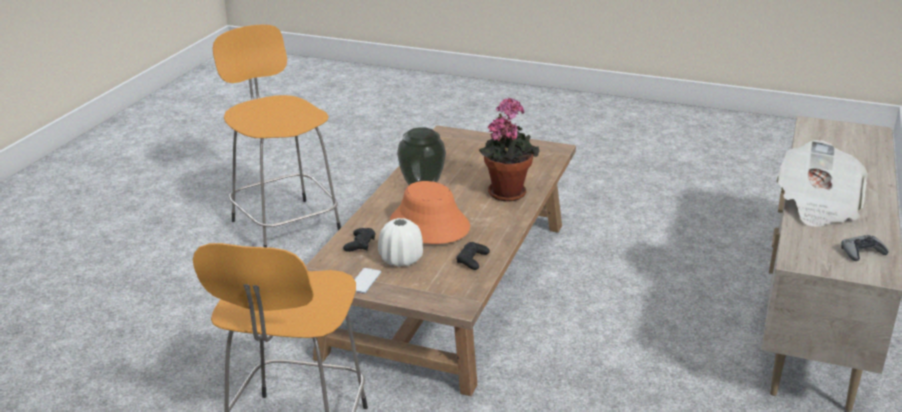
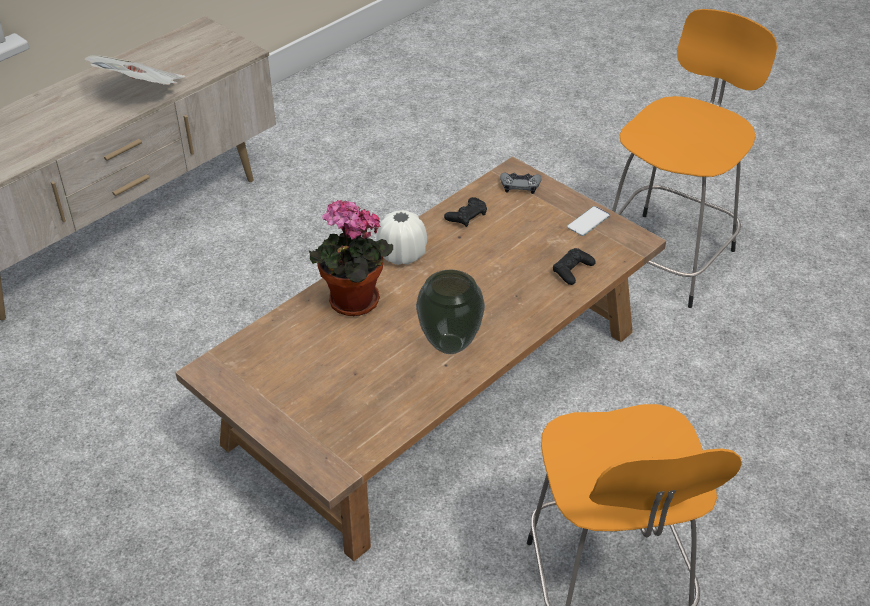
camera: 155 degrees left, 15 degrees up
(401, 260) = (539, 237): white vase -> white vase (402, 254)
(429, 225) = (481, 276): orange hat -> none
(862, 252) = (183, 45): grey game controller -> grey game controller (520, 185)

